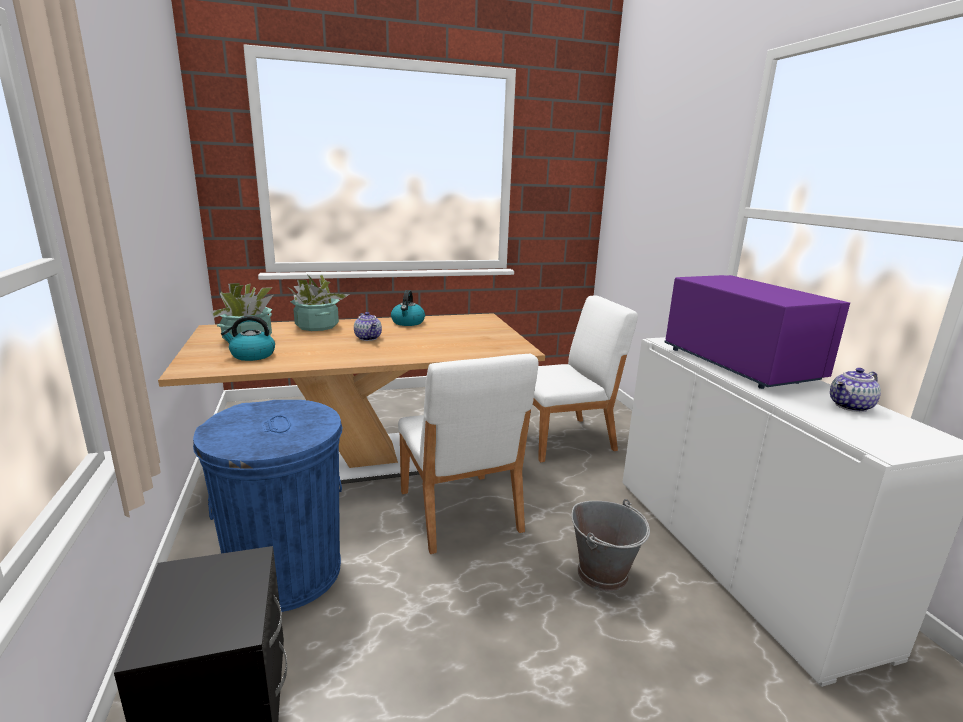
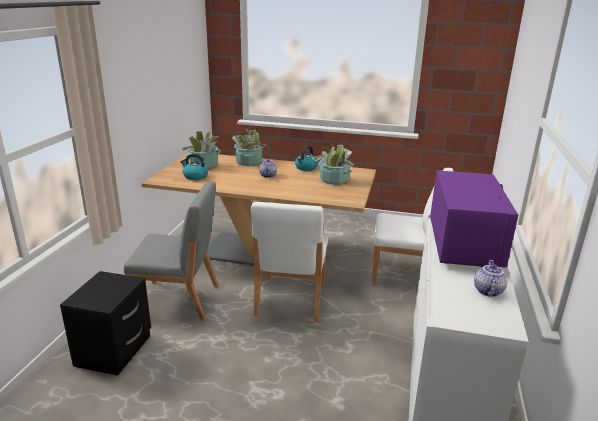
camera: 30 degrees right, 5 degrees up
(286, 572) = (178, 300): blue trash can -> grey chair
(463, 330) = (334, 180): none -> potted plant
(603, 573) = (341, 359): grey bucket -> none
(851, 407) = (487, 290): teapot -> teapot turned 105 degrees clockwise

